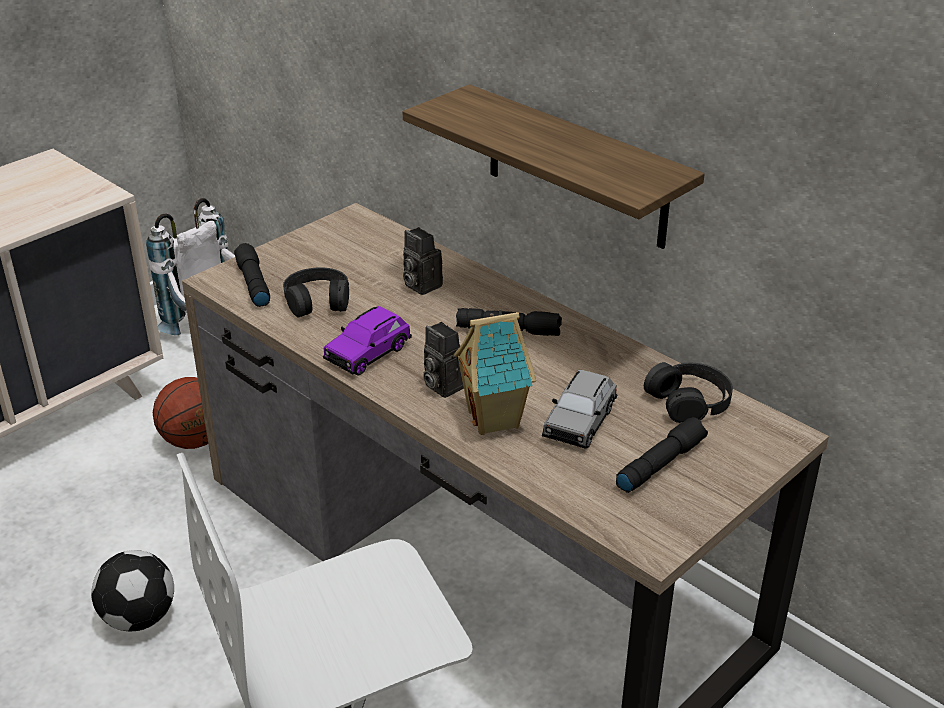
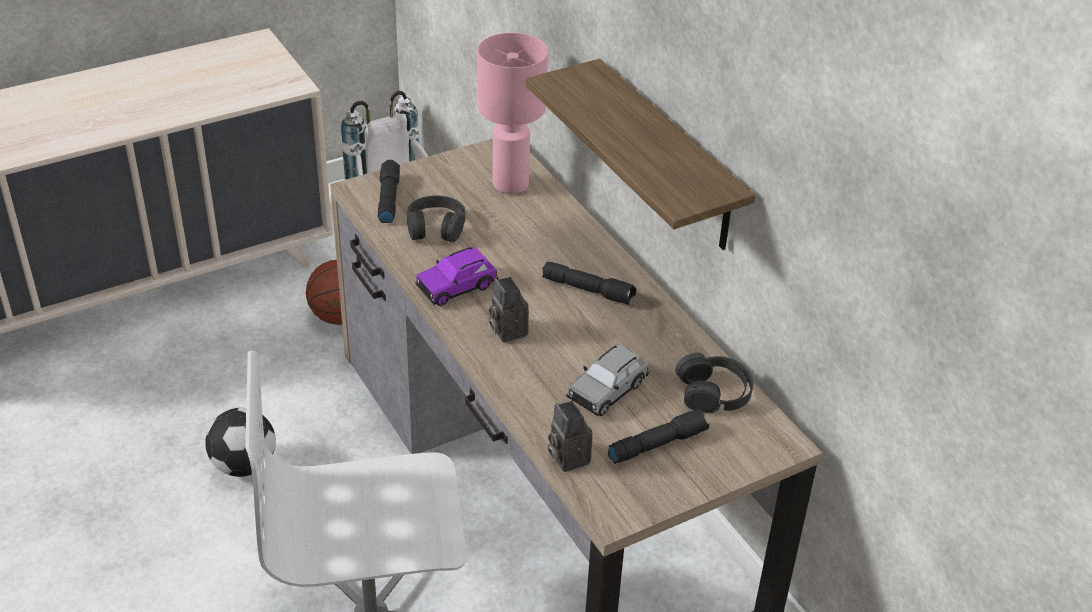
camera: 15 degrees right, 5 degrees up
(377, 247) = (510, 184): none -> pink table lamp
(420, 285) = (531, 229): camera -> camera (566, 457)
(495, 420) = (536, 372): toy house -> none

